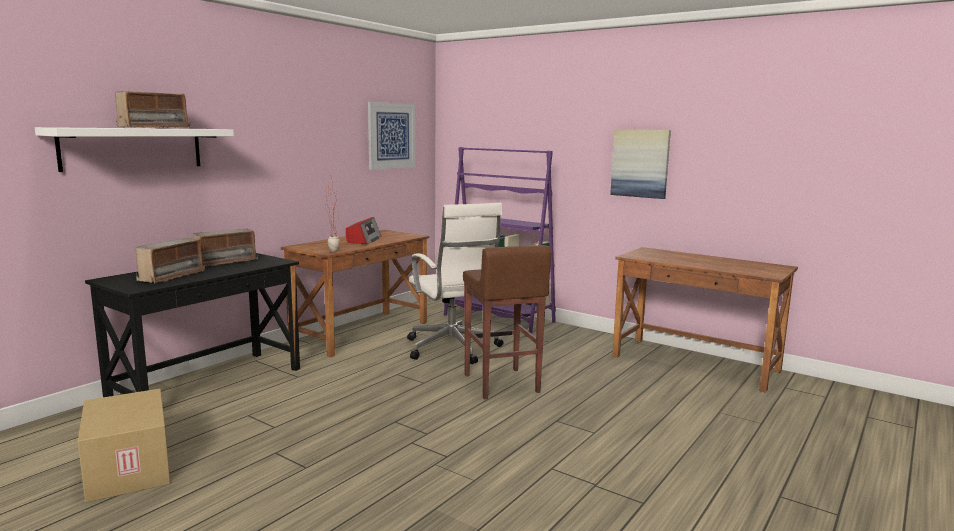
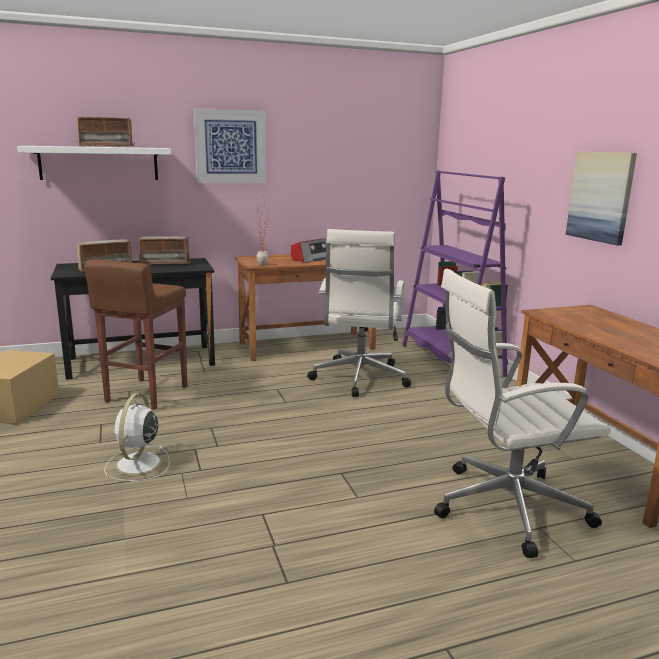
camera: 35 degrees right, 5 degrees up
(382, 472) = (137, 464): none -> white fan
(391, 135) = (374, 157): picture -> picture (230, 146)
(500, 384) = (348, 422): brown stool -> brown stool (145, 394)
(685, 407) = (504, 507): none -> white office chair

